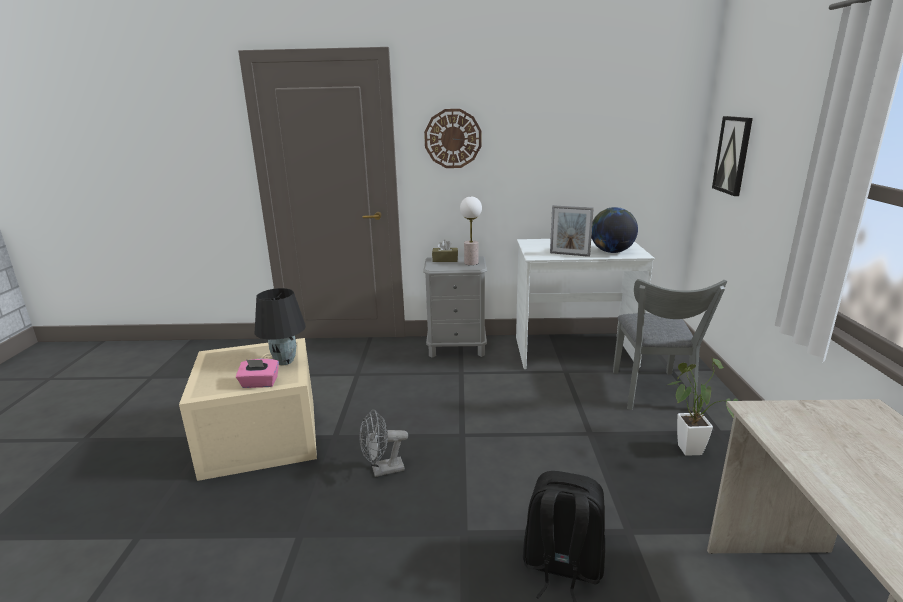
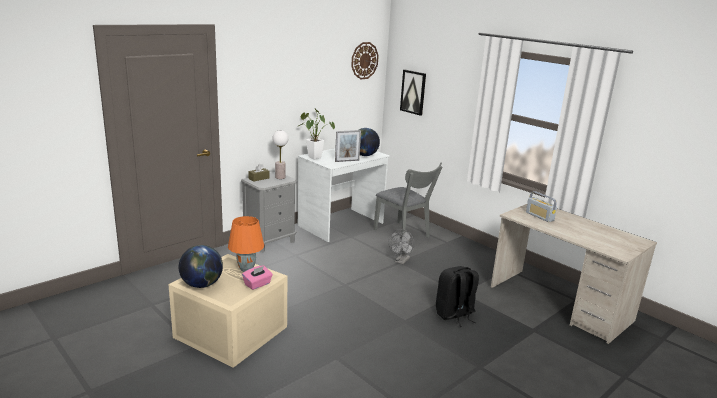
camera: 45 degrees left, 0 degrees up
(218, 362) = (202, 284): none -> globe
(285, 361) = (247, 269): black table lamp -> orange table lamp
(382, 470) = (331, 316): grey fan -> grey fan (401, 261)
(453, 138) = (256, 89): wall clock -> wall clock (364, 60)
(687, 446) = (443, 253): potted plant -> potted plant (313, 157)
(836, 438) = (539, 216): none -> radio

